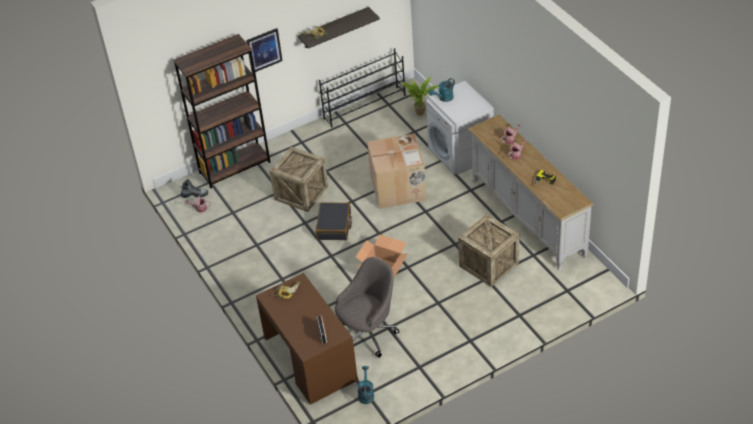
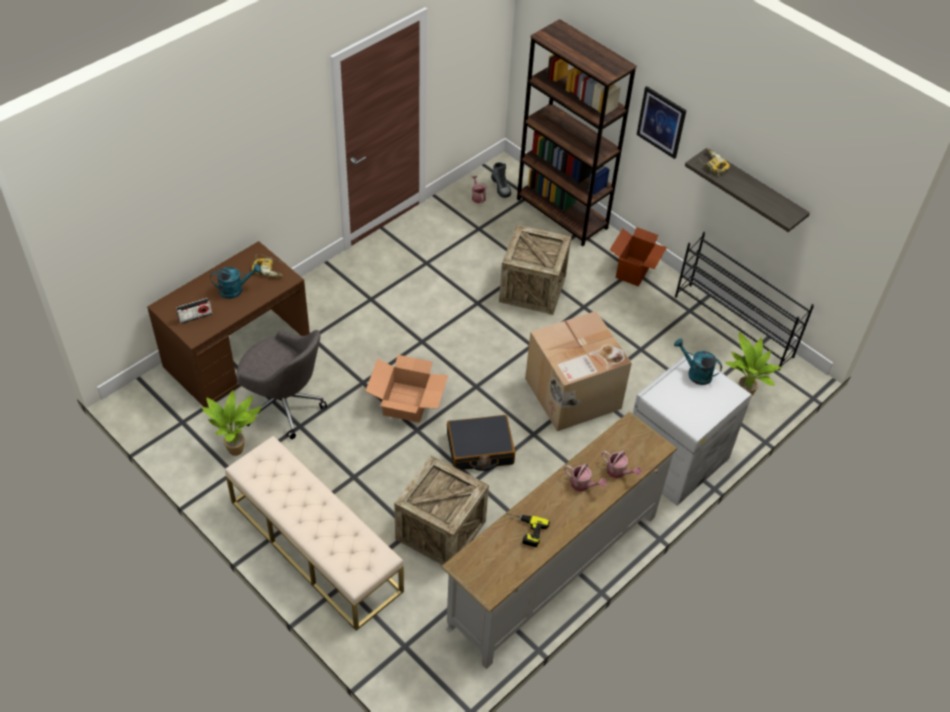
camera: 70 degrees right, 5 degrees up
(302, 142) = (633, 271): none -> cardboard box
(334, 226) = (478, 335): black suitcase -> black suitcase (480, 449)
(366, 394) = (182, 421): turquoise watering can -> turquoise watering can (235, 289)
(400, 363) = (238, 449): none -> potted plant
(488, 327) = (315, 546): none -> beige bench

